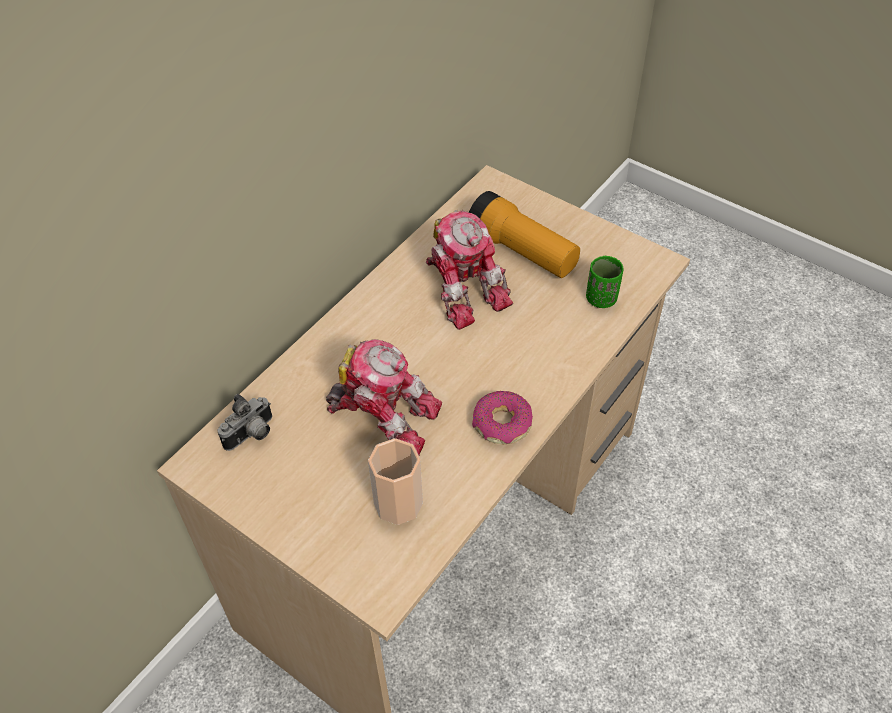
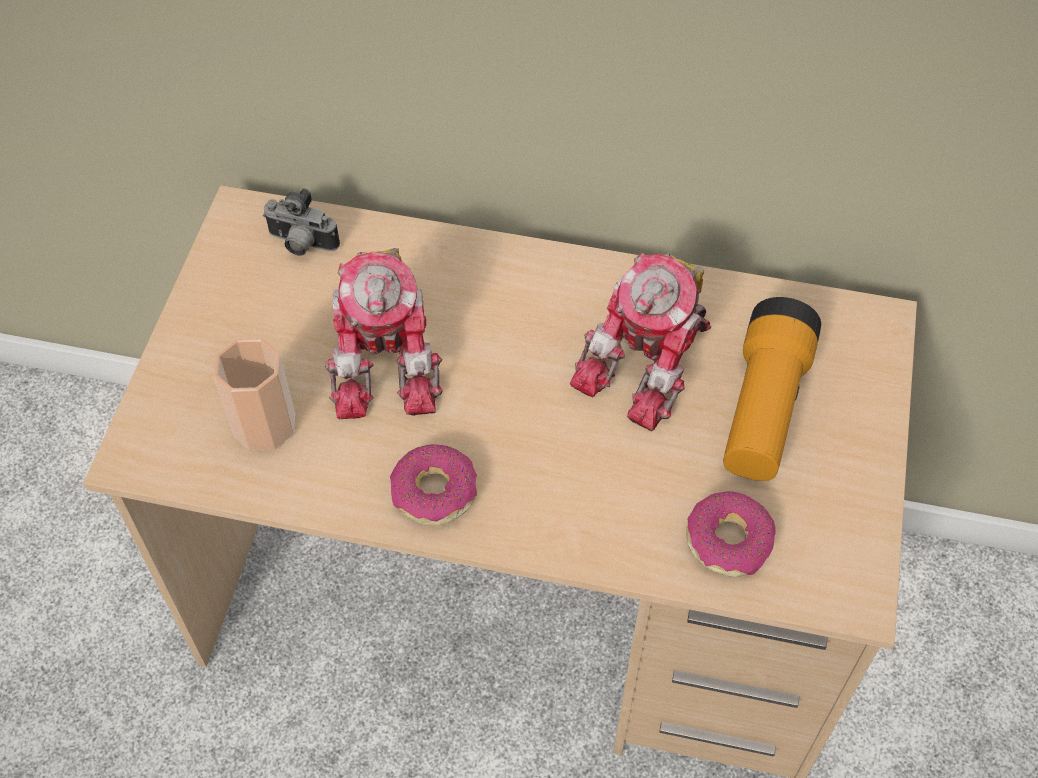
camera: 65 degrees right, 5 degrees up
(601, 299) = (728, 541): green cup -> donut

